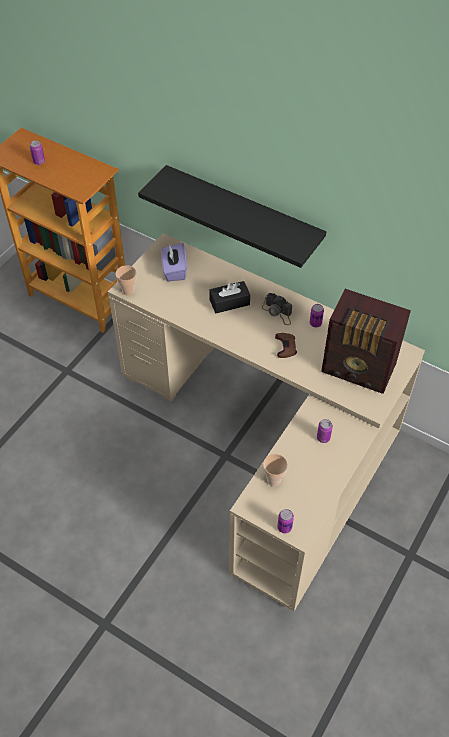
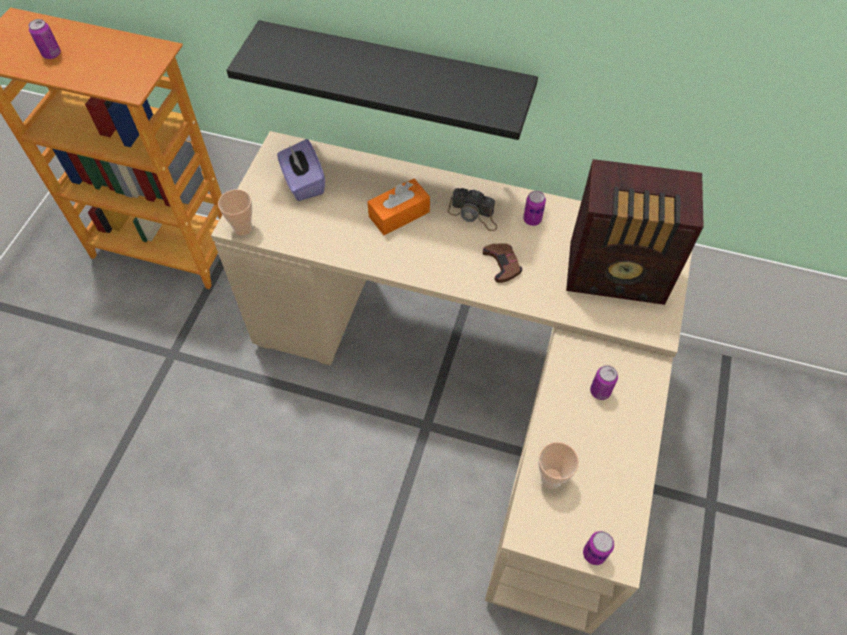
camera: 15 degrees left, 5 degrees up
(229, 302) = (399, 214): black tissue box -> orange tissue box

